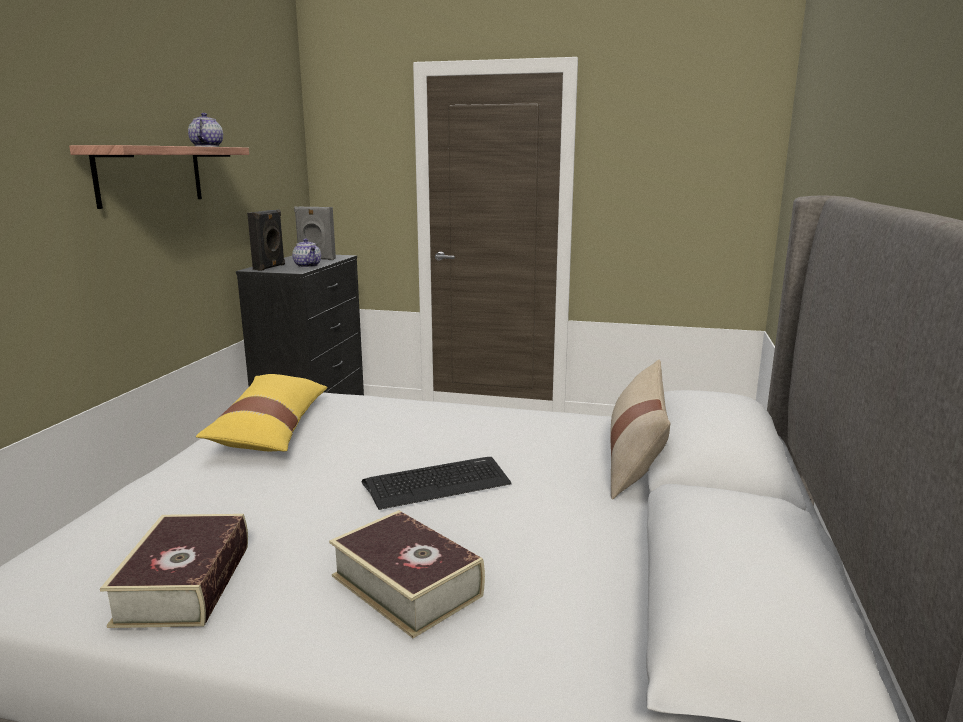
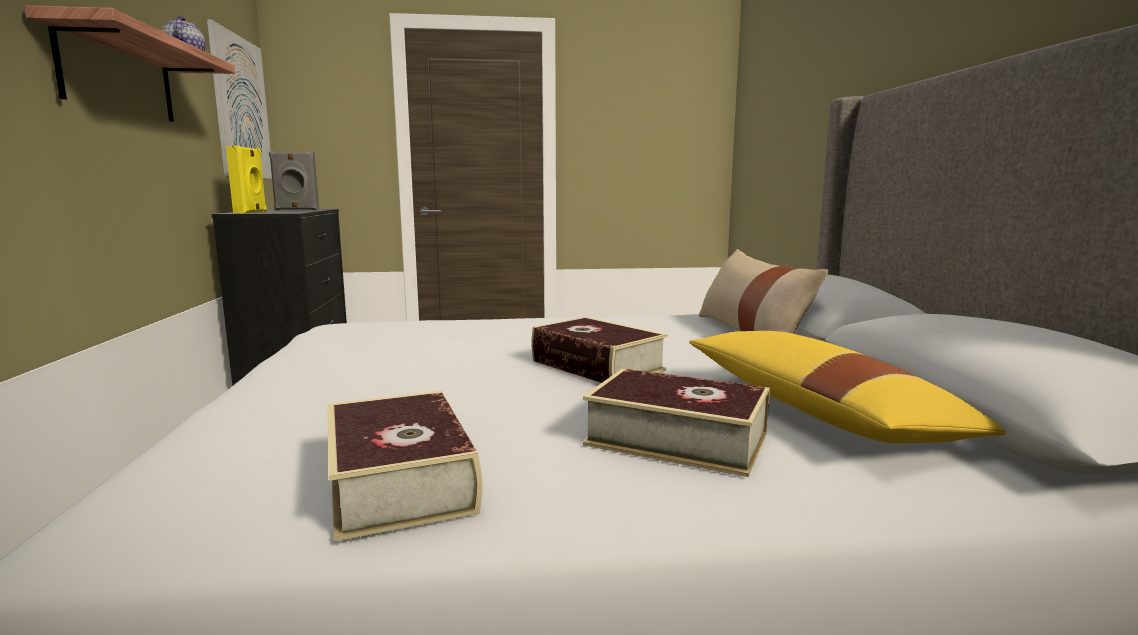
camera: 20 degrees left, 5 degrees down
(270, 267) = (251, 212): black speaker -> yellow speaker
(271, 428) = (347, 348): yellow pillow -> yellow pillow (818, 412)
(276, 165) = (241, 108): none -> picture
(308, 266) = (296, 211): teapot -> none
(437, 484) = (597, 365): keyboard -> book

